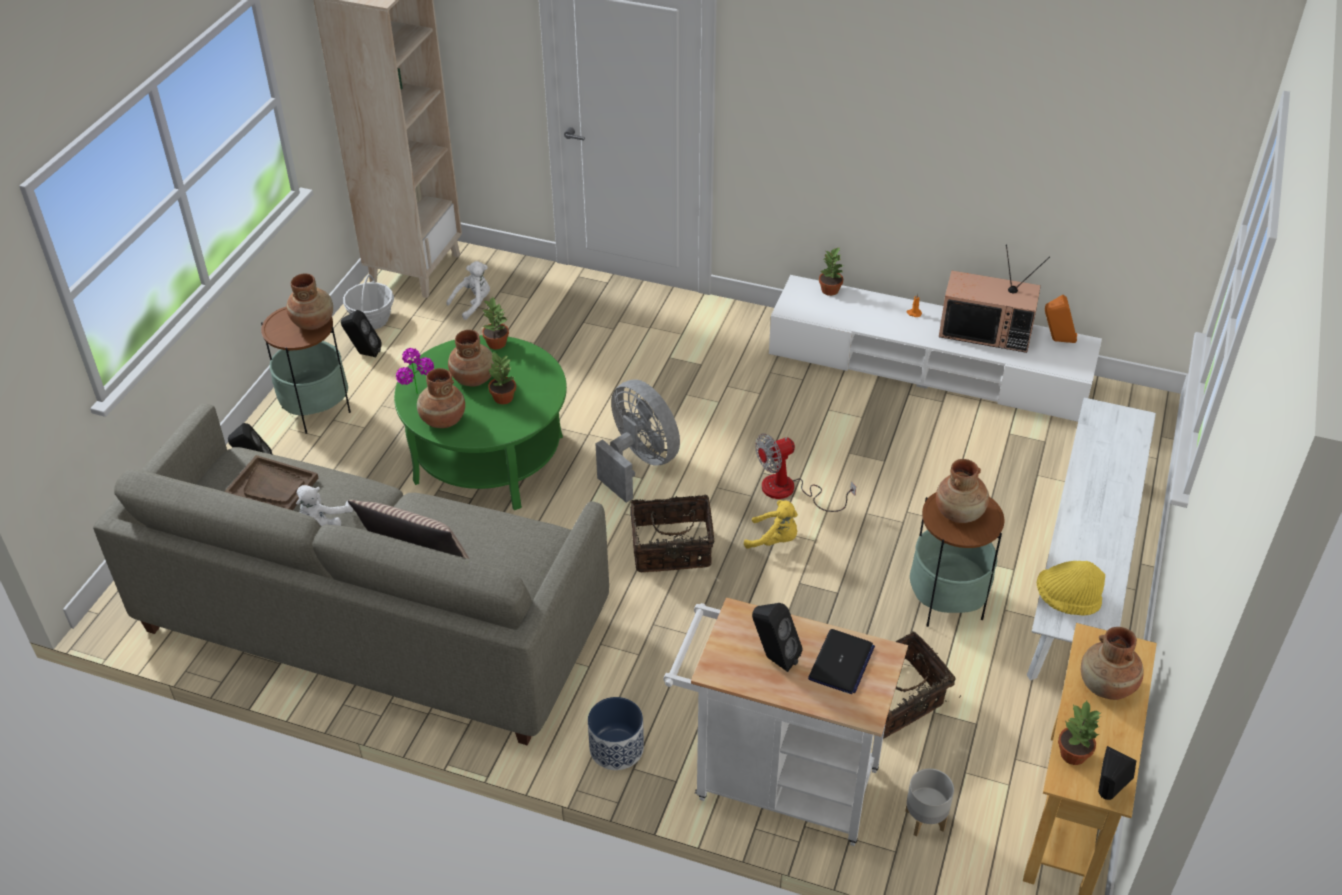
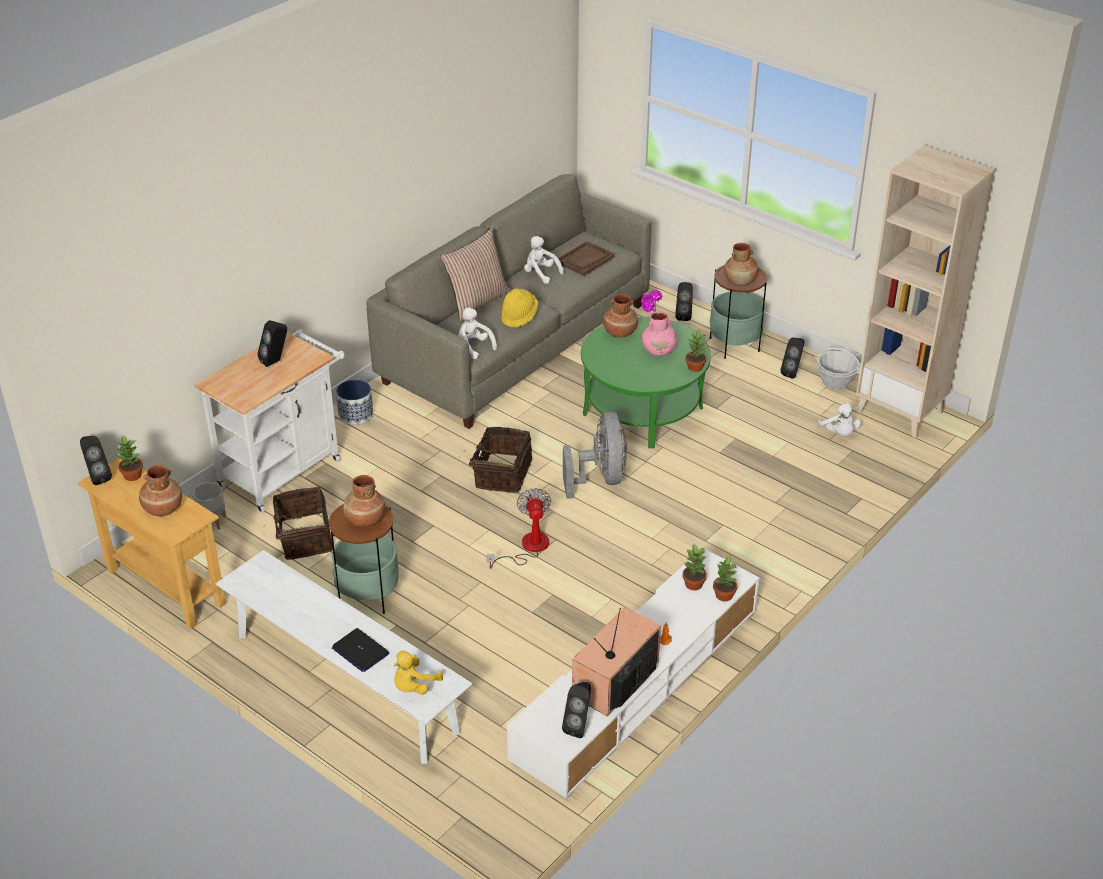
camera: 110 degrees right, 5 degrees down
(473, 378) = (659, 351): brown vase -> pink vase
(502, 397) = (630, 360): potted plant -> potted plant (694, 584)
(537, 545) = (473, 347): none -> white plush toy
(638, 463) = (600, 478): grey fan -> grey fan turned 75 degrees counterclockwise
(774, 540) = (482, 525): yellow plush toy -> yellow plush toy (414, 686)
(841, 663) = (251, 384): laptop -> laptop (360, 651)
(1056, 340) = (579, 726): orange speaker -> black speaker
(1066, 600) = (274, 577): yellow hat -> yellow hat (519, 316)

